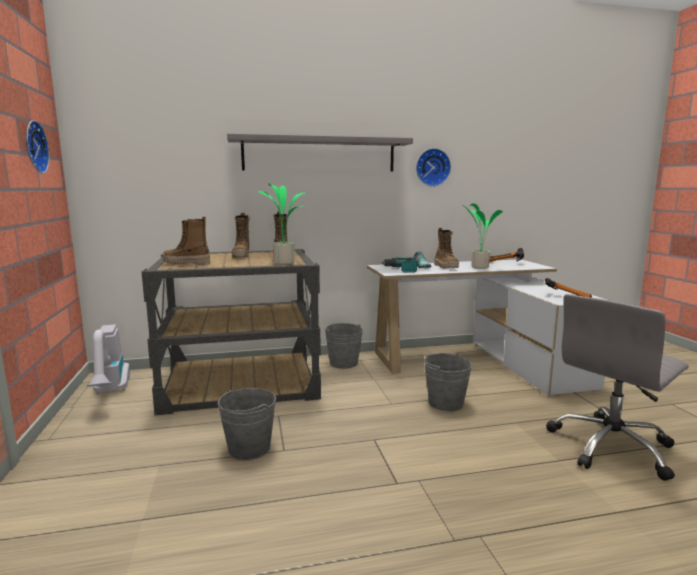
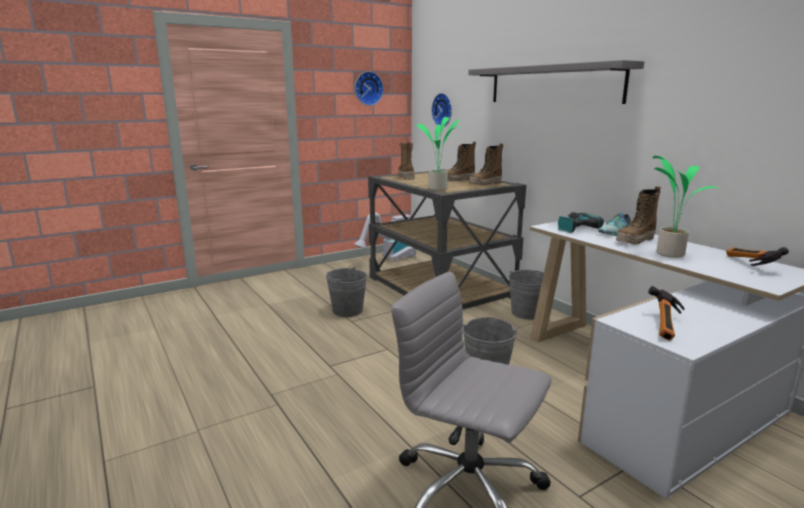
camera: 70 degrees right, 5 degrees up
(432, 167) = (679, 98): wall clock -> wall clock (443, 110)

